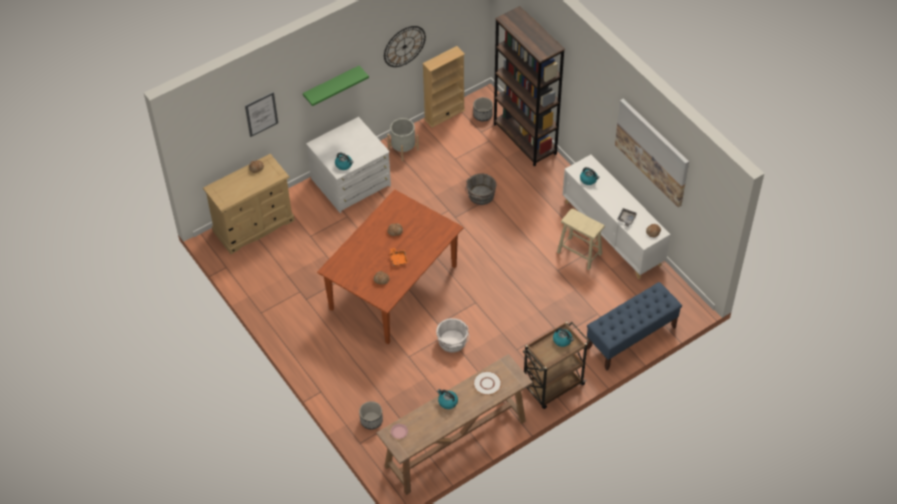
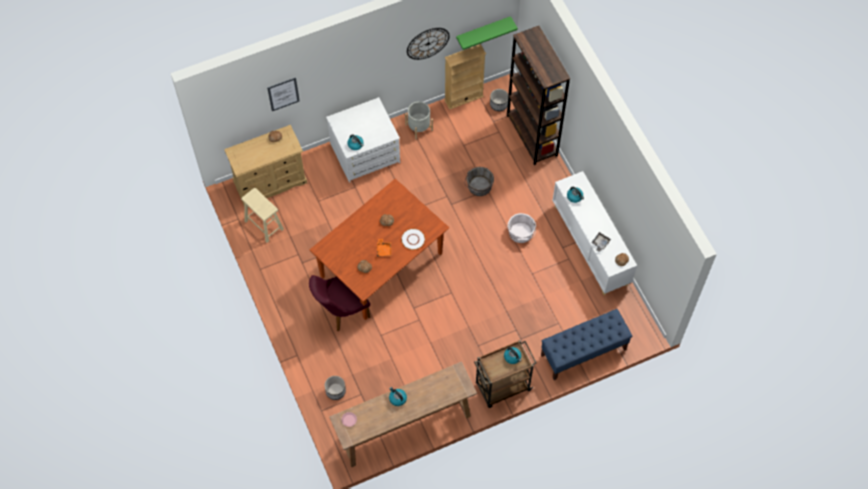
camera: 10 degrees right, 10 degrees up
(331, 86) = (353, 73): green shelf -> green shelf (483, 31)
(359, 340) = (341, 311): none -> purple chair
(452, 342) = (422, 328): white bucket -> white bucket (521, 234)
(487, 383) = (436, 387): white plate -> white plate (413, 239)
(579, 253) = (555, 260): beige stool -> beige stool (264, 225)
(652, 152) = (630, 194): picture -> none

